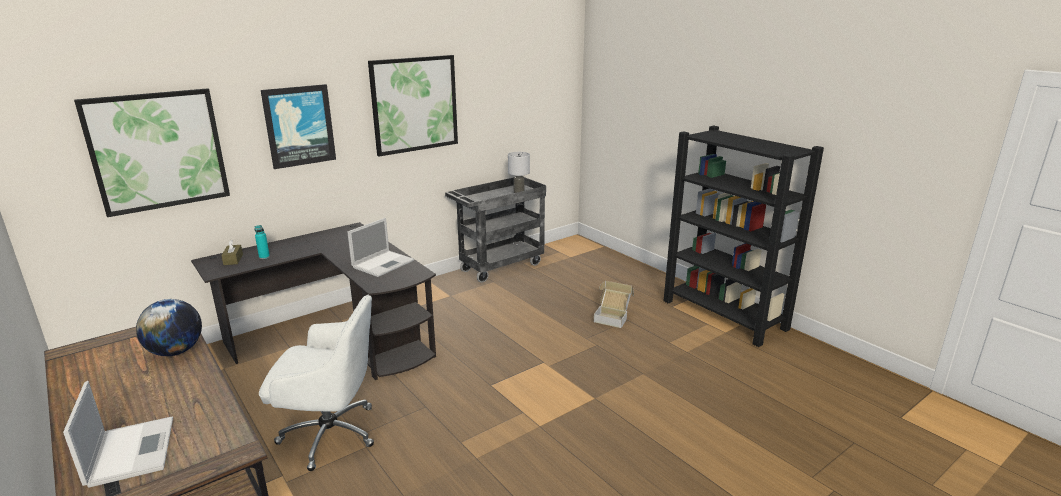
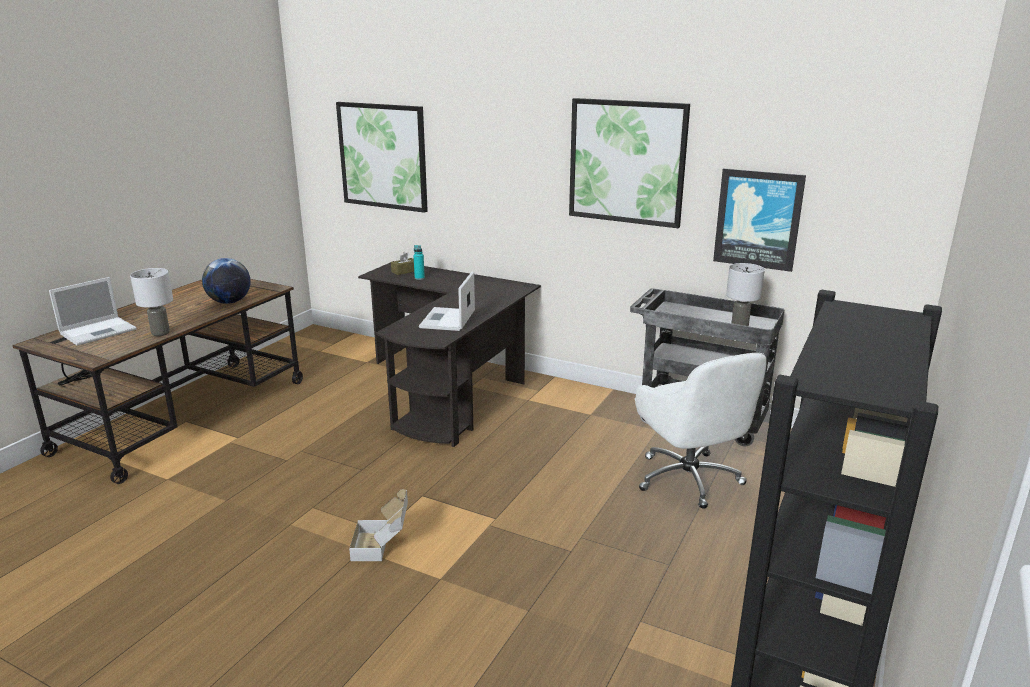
camera: 65 degrees right, 0 degrees up
(215, 402) = (160, 334): none -> white table lamp
(299, 126) = (494, 159): picture -> picture (758, 219)
(330, 434) = (297, 438): white office chair -> white office chair (687, 479)
(384, 263) = (447, 320): laptop -> laptop turned 90 degrees clockwise
(612, 317) = (662, 547): cardboard box -> cardboard box (382, 546)

